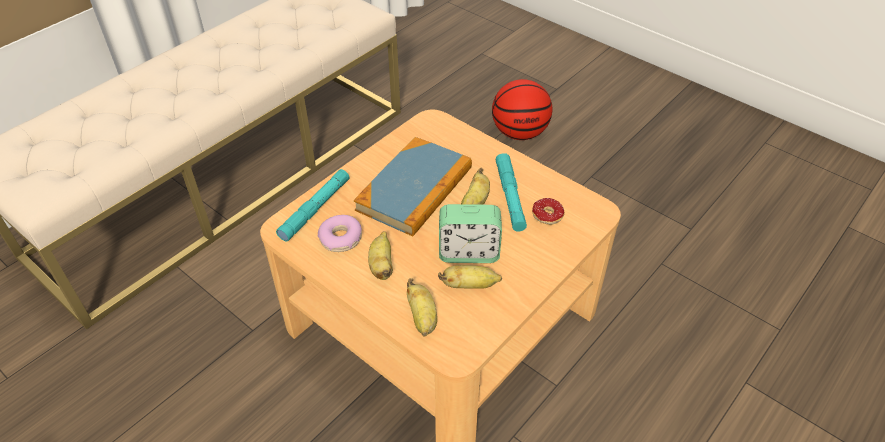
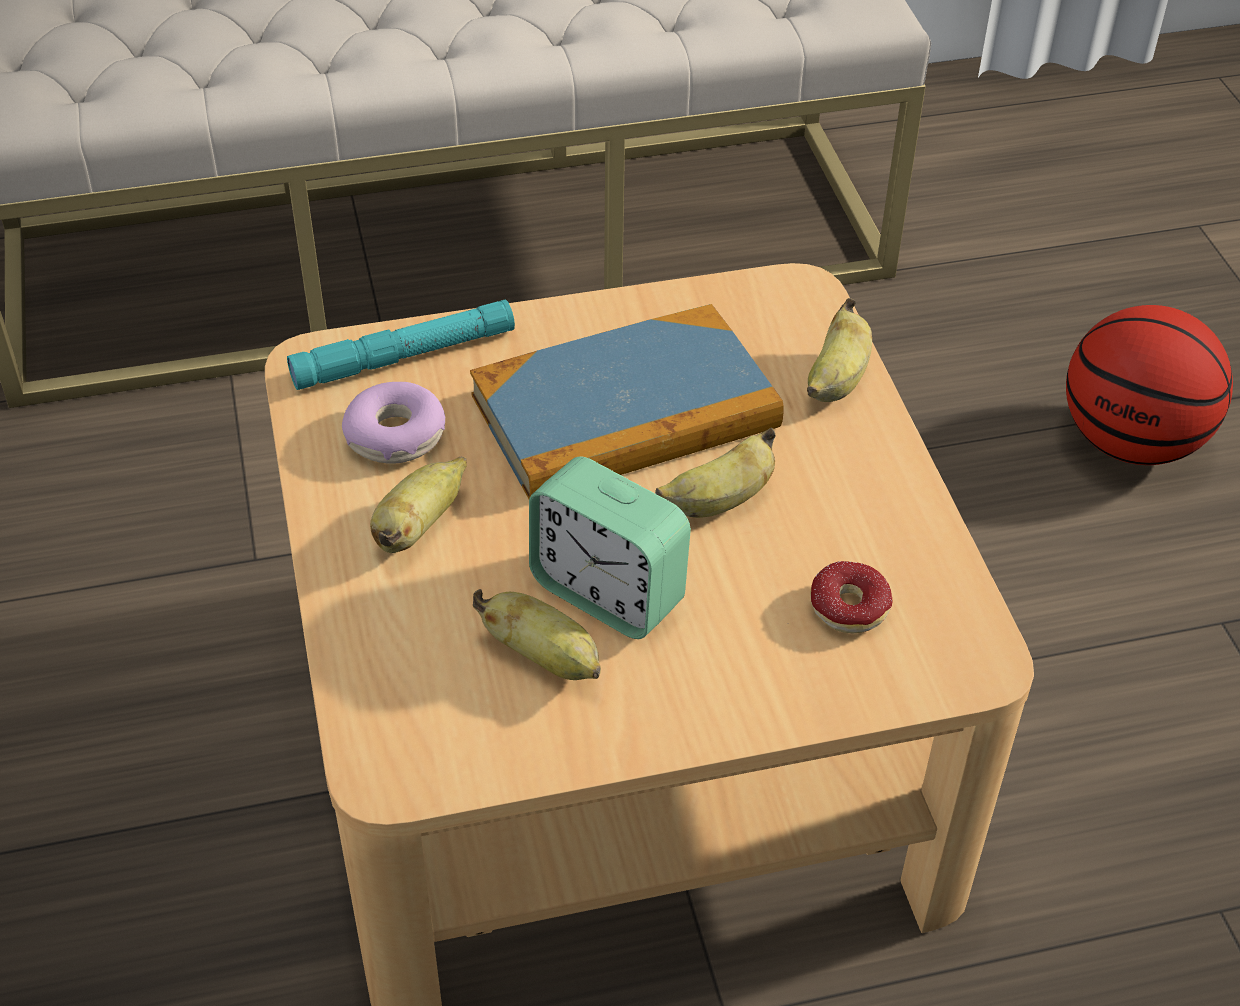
camera: 35 degrees right, 0 degrees up
(422, 318) = (394, 667): banana -> banana (836, 381)
(510, 196) = (808, 526): turquoise flashlight -> none

